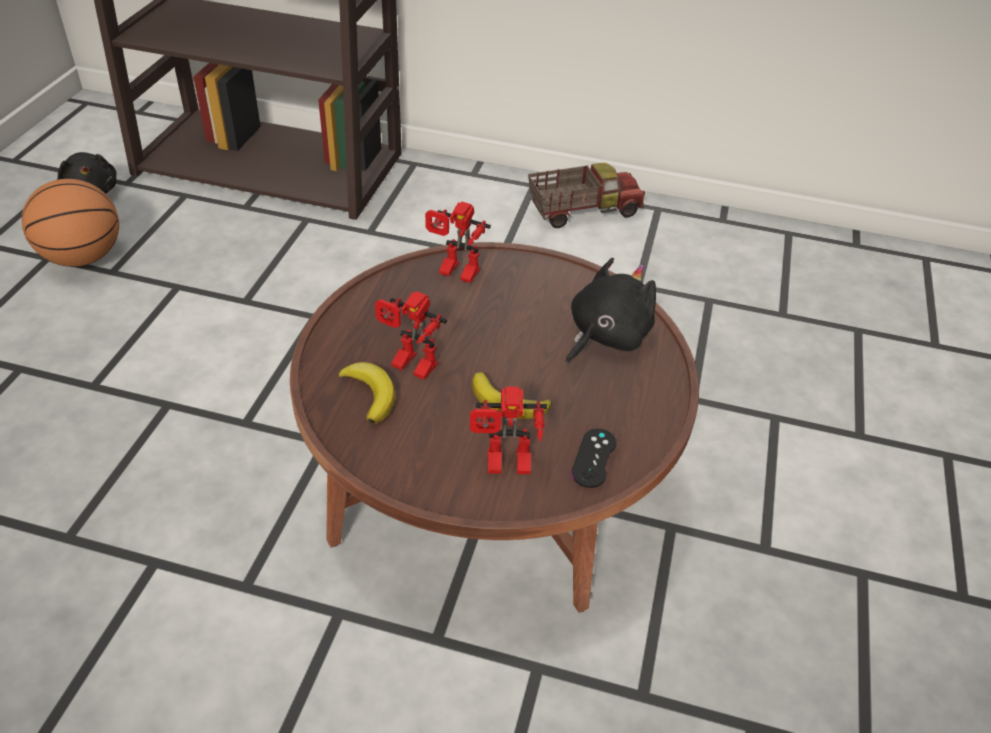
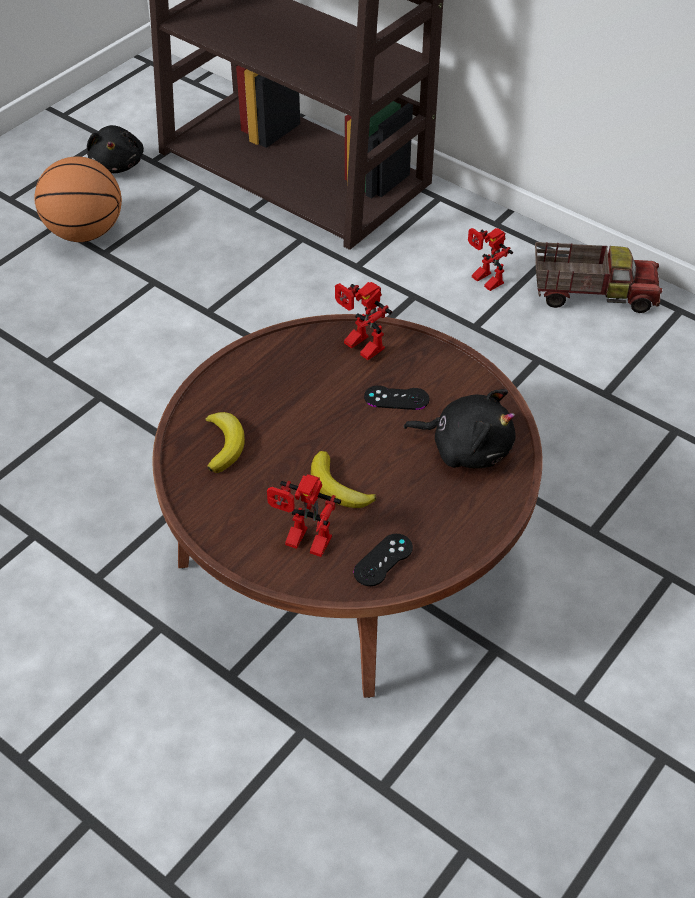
camera: 25 degrees right, 5 degrees up
(409, 367) = (270, 428): toy robot -> toy robot (483, 280)
(515, 309) = (396, 398): none -> black game controller
(605, 336) = (466, 448): black plush toy -> black plush toy turned 45 degrees clockwise

